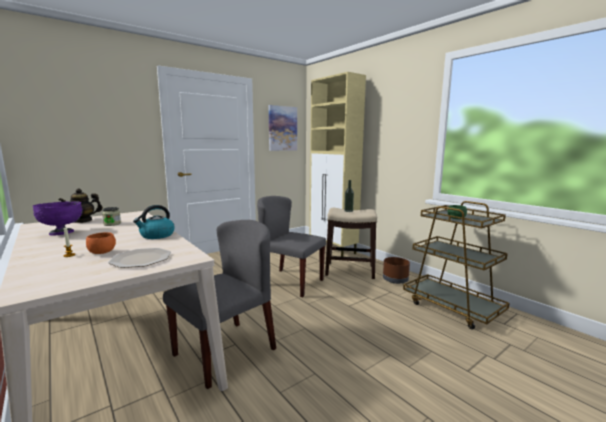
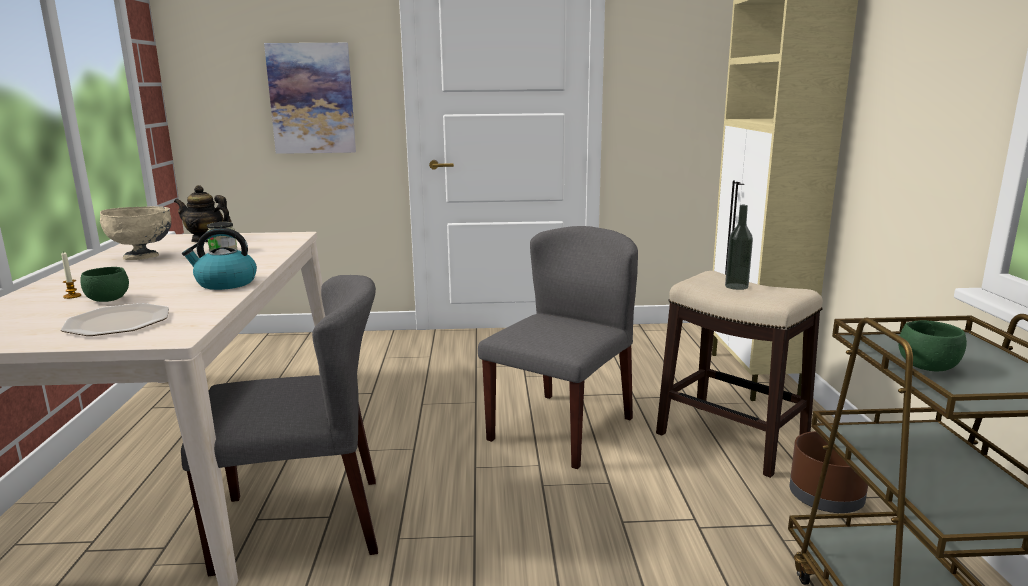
camera: 35 degrees right, 5 degrees up
(62, 233) = (142, 257): purple bowl -> beige bowl
(102, 252) = (108, 300): orange bowl -> green bowl
(282, 128) = (683, 62): picture -> picture (312, 99)
(289, 282) = (561, 428): grey chair -> grey chair turned 60 degrees clockwise

